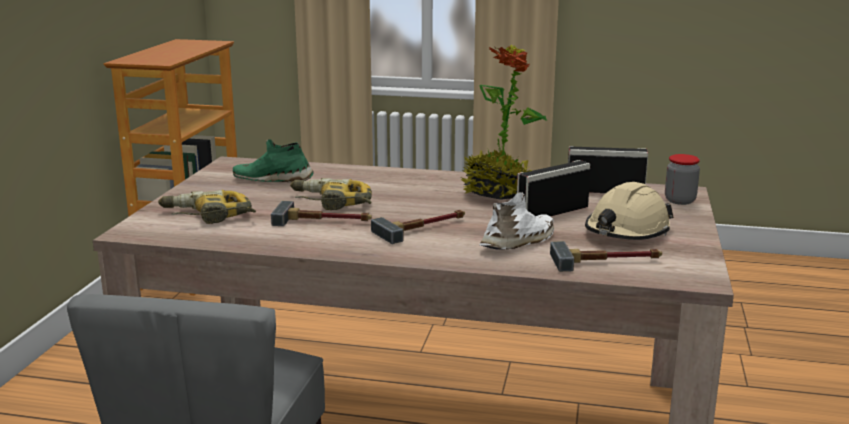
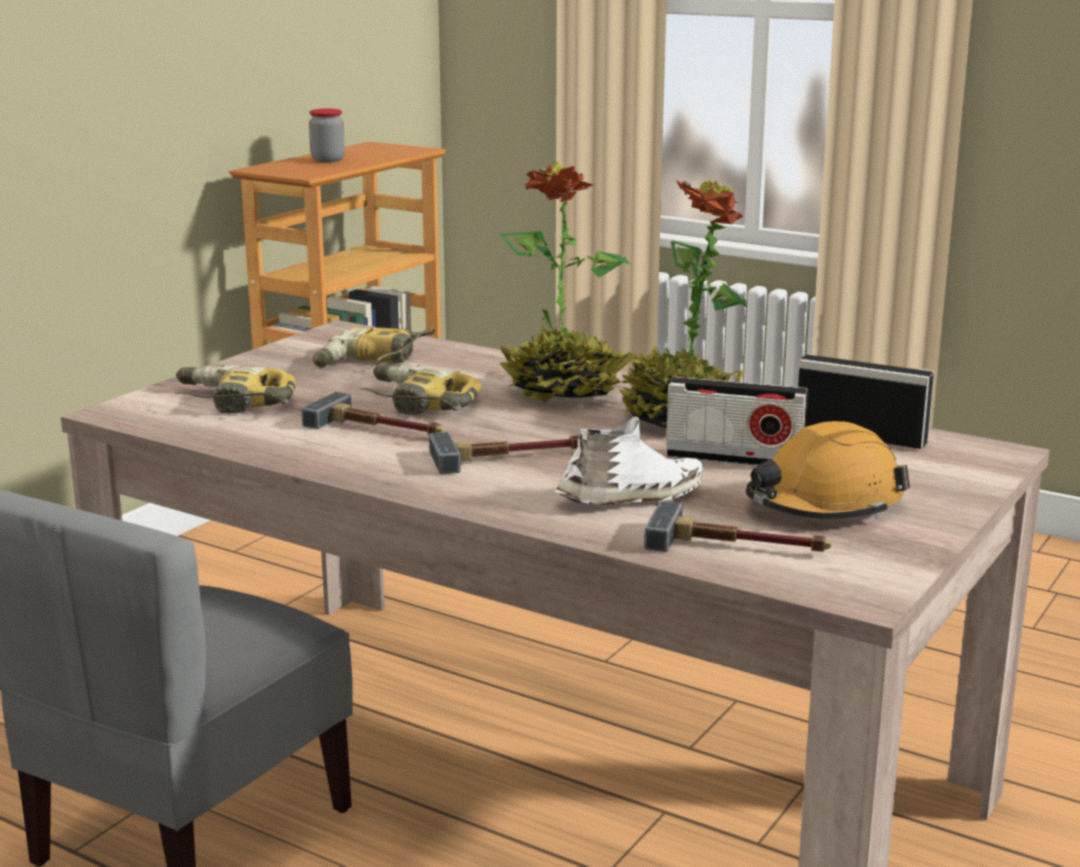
camera: 20 degrees right, 0 degrees up
(273, 179) = (373, 361): green shoe -> power drill
(414, 185) = (565, 392): none -> potted plant
(552, 213) = (734, 459): radio -> radio turned 150 degrees counterclockwise
(626, 231) = (824, 504): beige hard hat -> orange hard hat
(680, 200) = (973, 466): jar -> jar (328, 160)

